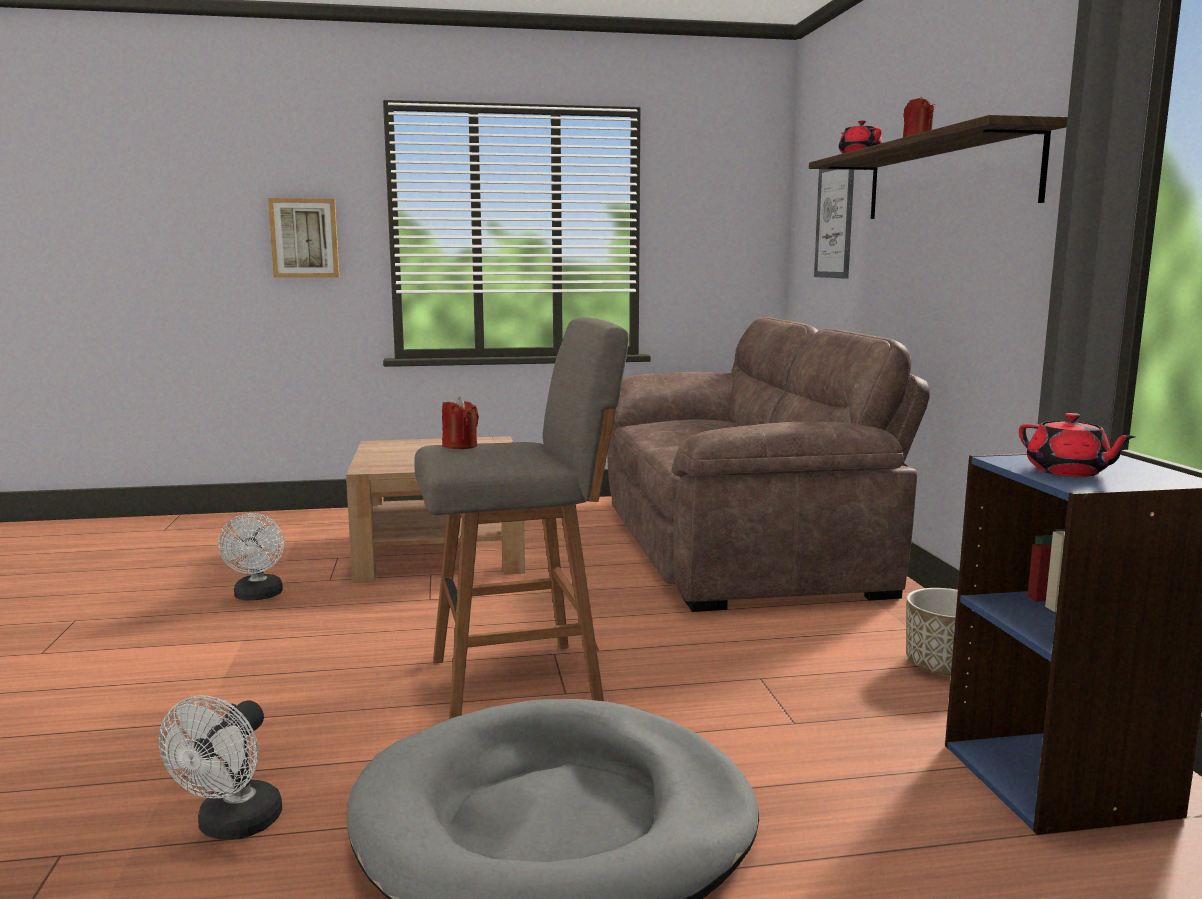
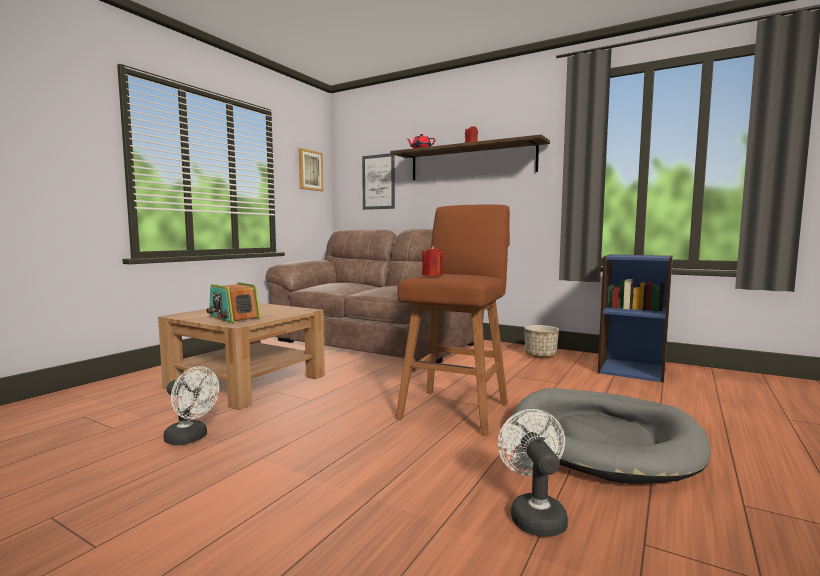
camera: 50 degrees left, 5 degrees down
(232, 827) = (534, 514): white fan -> white fan turned 150 degrees counterclockwise
(304, 238) = (53, 159): picture -> picture (310, 170)
(398, 459) = (234, 318): none -> radio
(522, 683) = (455, 409): grey stool -> brown stool
(1068, 472) = (641, 256): red teapot -> none

